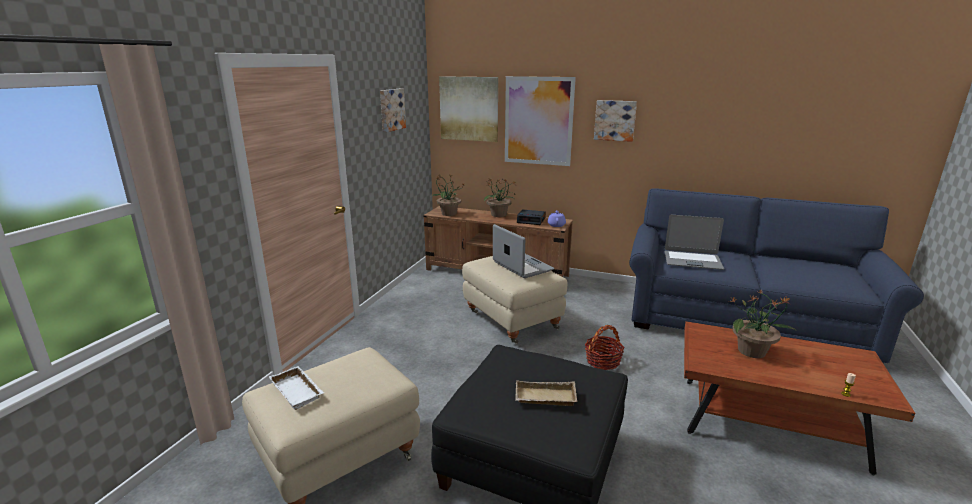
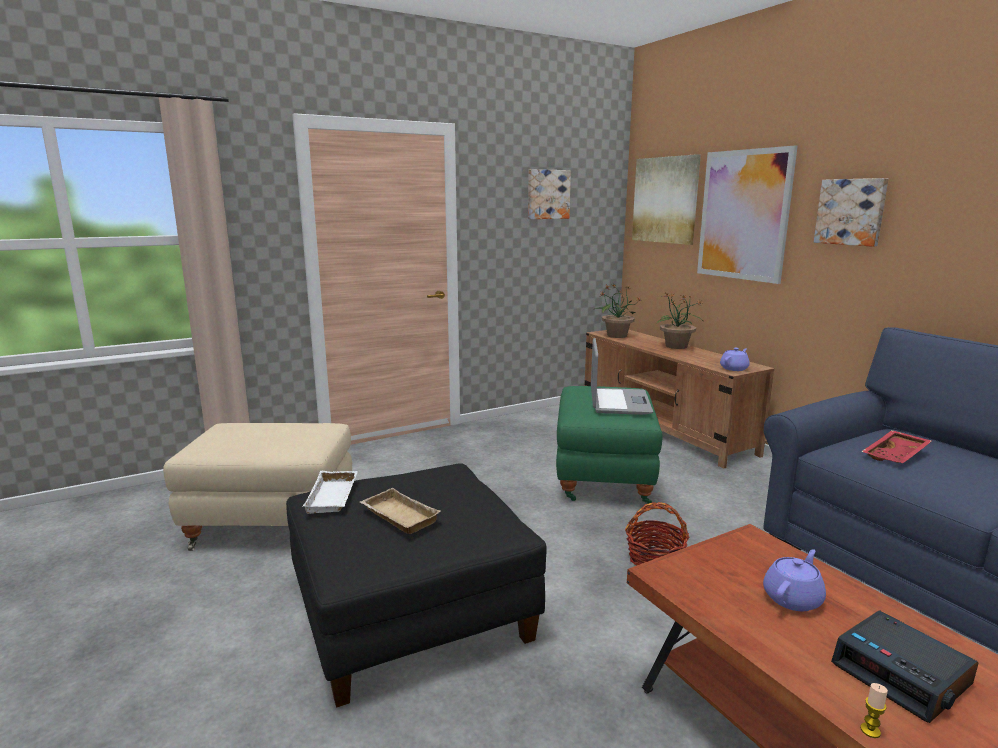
camera: 40 degrees right, 5 degrees down
(299, 391) = (237, 431): white tray -> white tray (334, 497)
(511, 321) = (602, 478): beige ottoman -> green ottoman
(531, 220) = (708, 358): alarm clock -> alarm clock (902, 675)
(692, 261) = (896, 455): laptop -> red tray
(752, 351) = (793, 598): potted plant -> purple teapot

